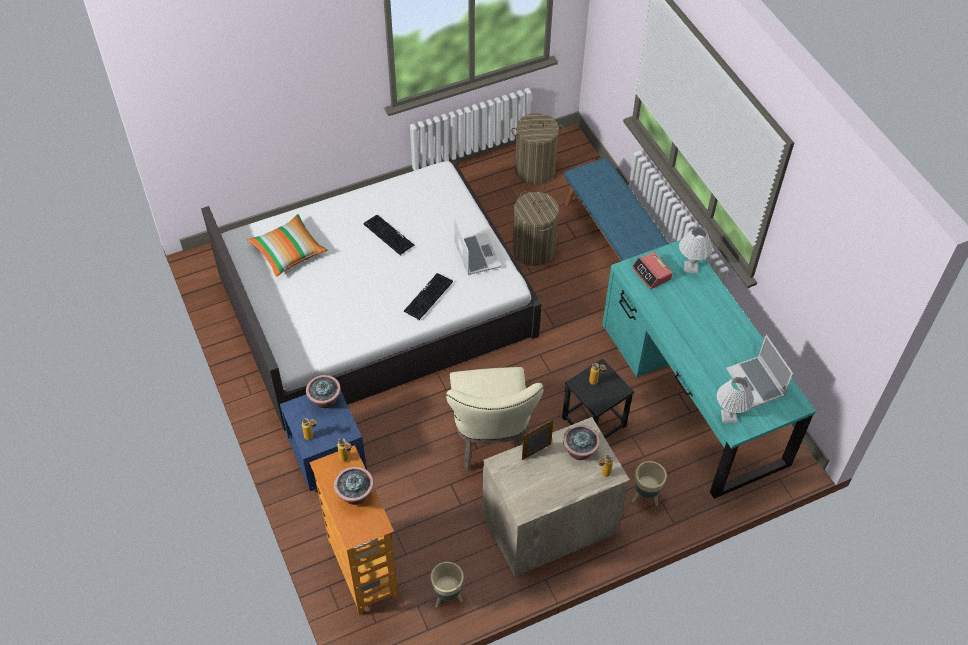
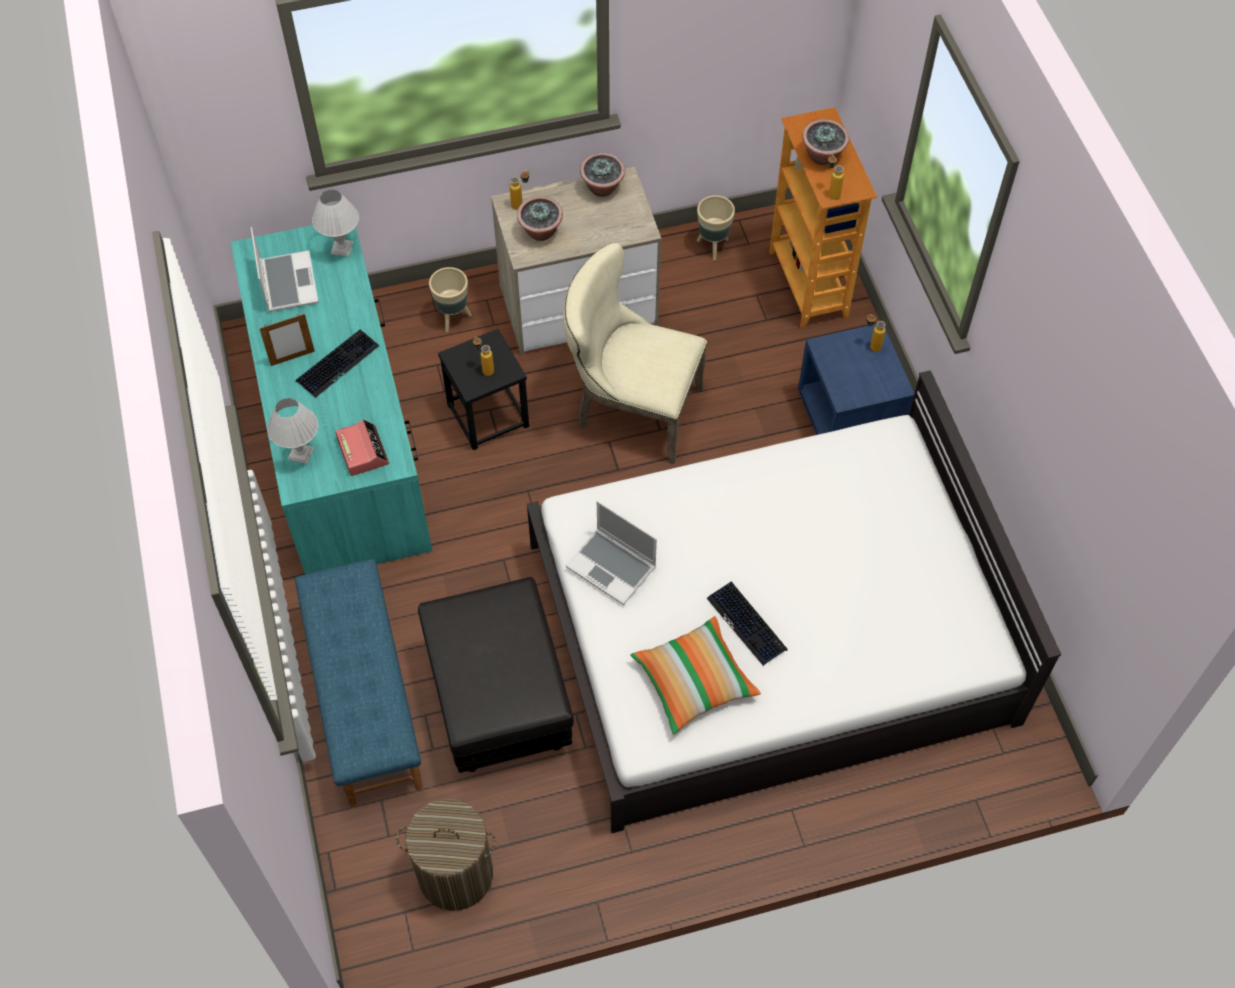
camera: 170 degrees left, 5 degrees up
(288, 252) = (910, 617): pillow -> pillow (694, 682)
(325, 400) = (853, 390): potted plant -> potted plant (603, 188)
(428, 297) = (697, 505): keyboard -> keyboard (337, 364)
(476, 254) = (612, 567): laptop -> laptop turned 45 degrees counterclockwise
(490, 440) = (631, 409): beige chair -> beige chair turned 75 degrees counterclockwise
(533, 250) = (501, 700): laundry basket -> black ottoman
(536, 452) = (594, 238): picture frame -> picture frame (292, 358)

